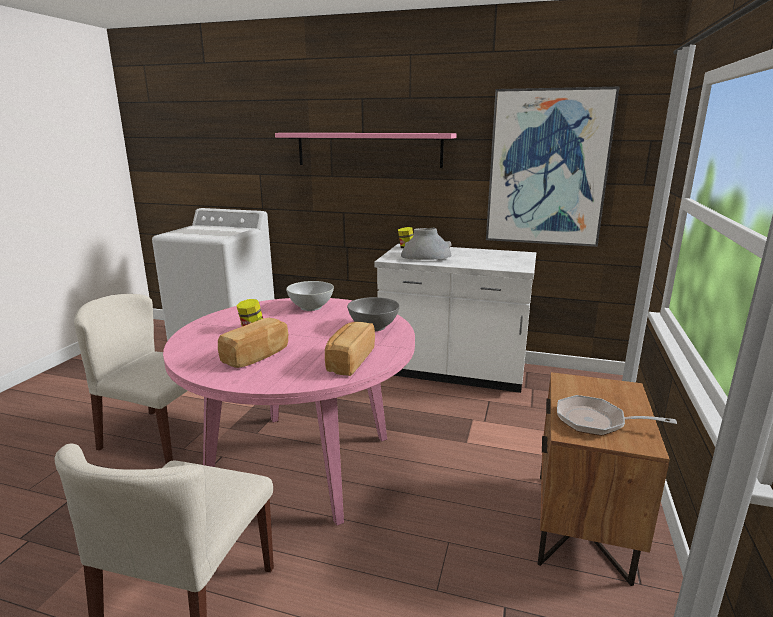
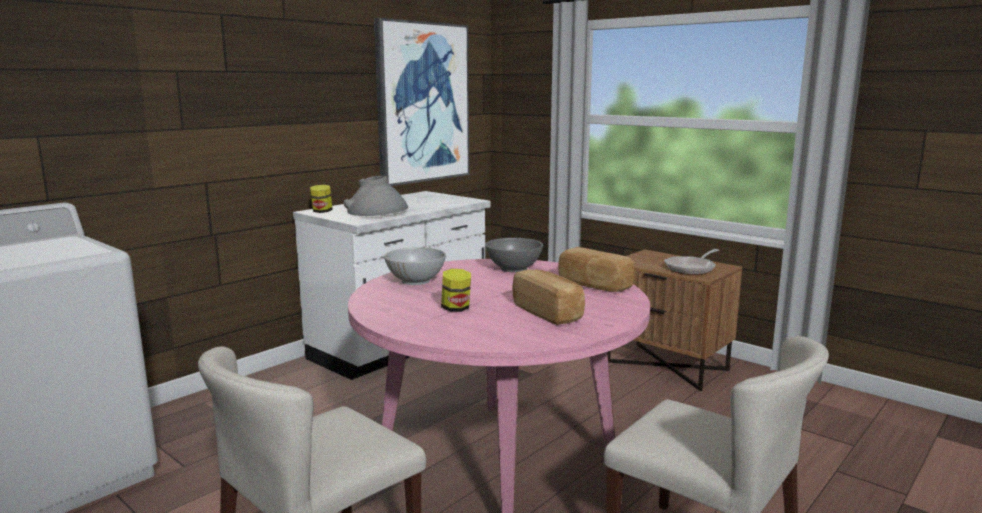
camera: 65 degrees left, 5 degrees down
(368, 149) = (238, 87): pink shelf -> none

